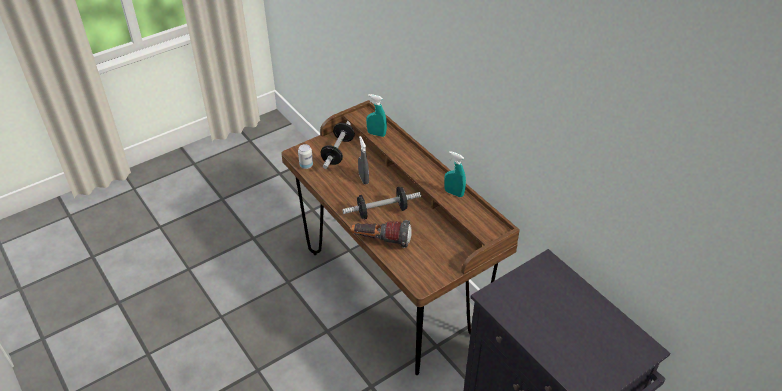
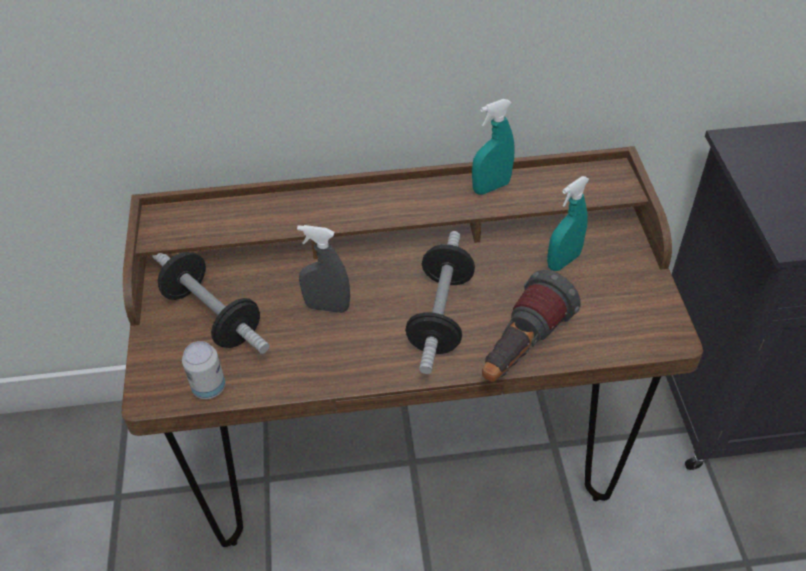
camera: 60 degrees left, 5 degrees up
(376, 134) = (243, 225): turquoise spray bottle -> turquoise spray bottle (563, 261)

